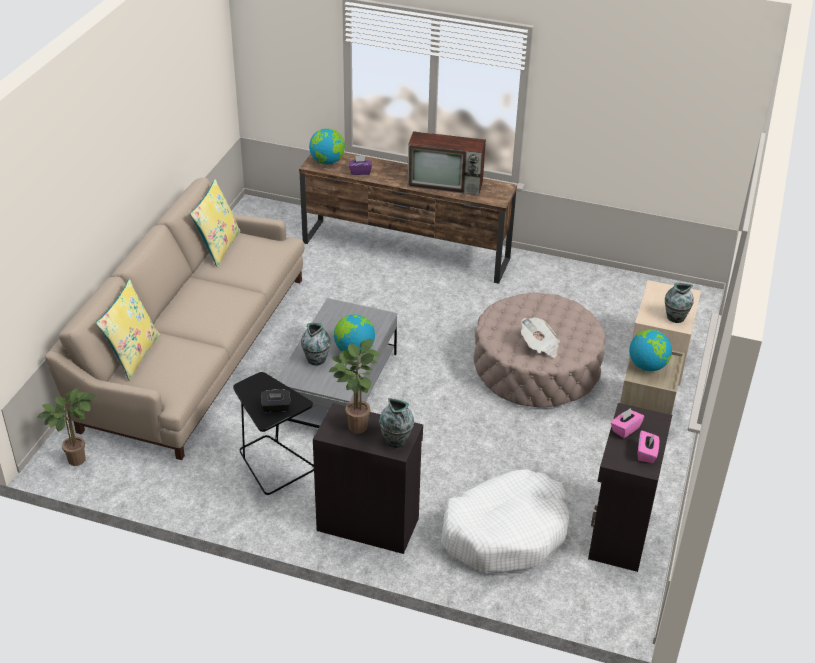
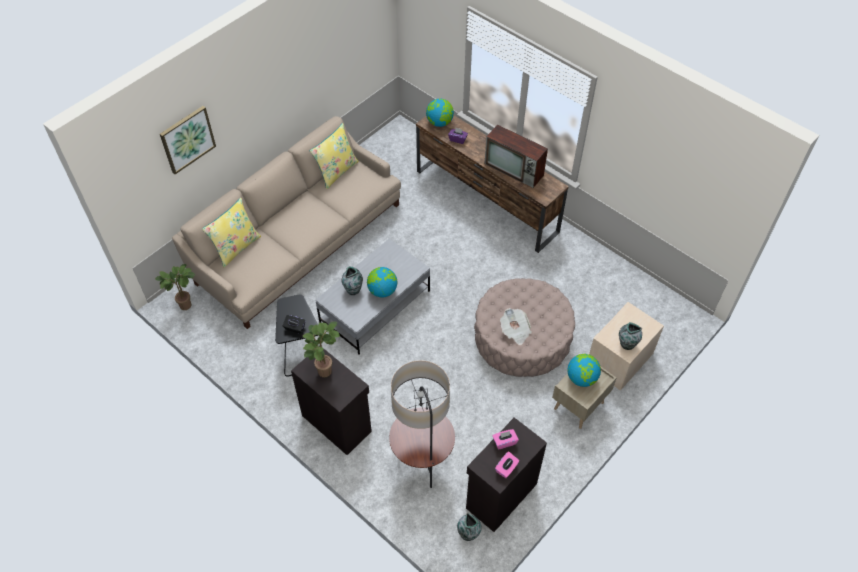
camera: 25 degrees right, 15 degrees up
(54, 199) = (187, 139): none -> picture
(396, 441) = (343, 392): vase -> vase (468, 534)
(505, 532) = (422, 465): white dog bed -> floor lamp

